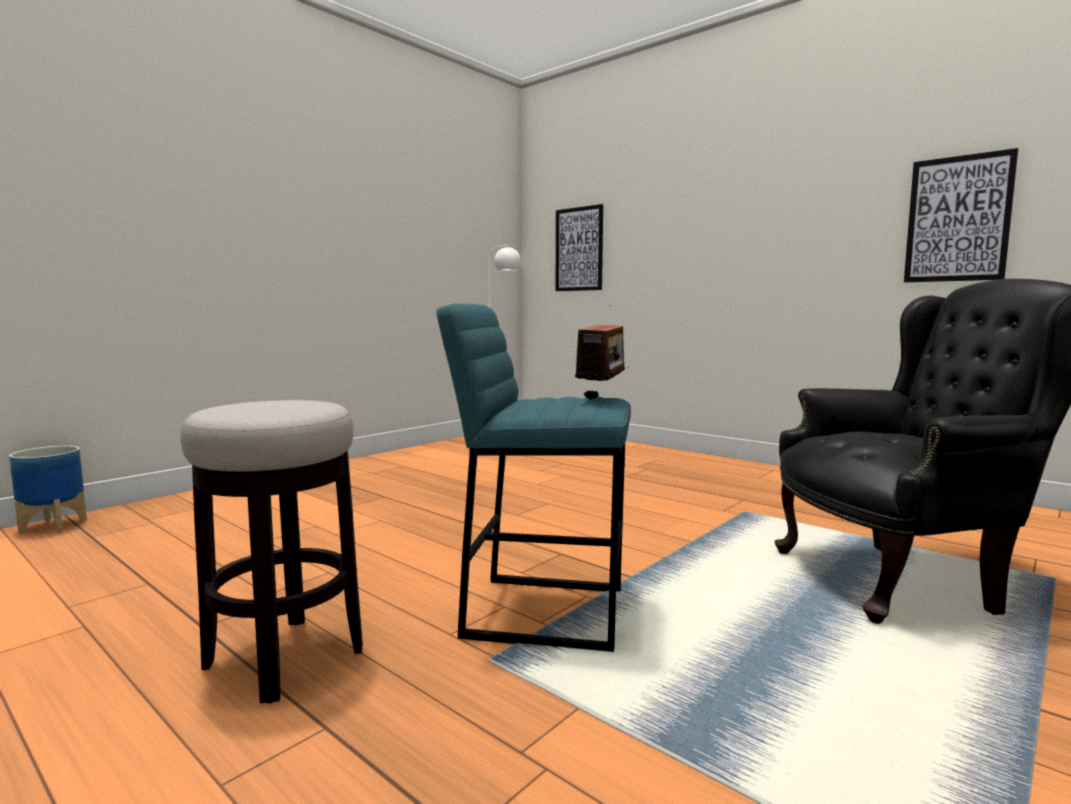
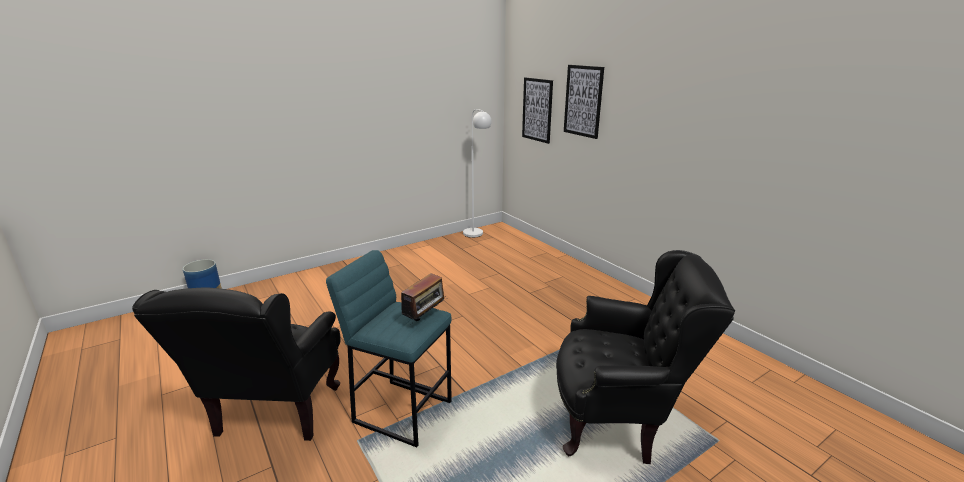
camera: 15 degrees right, 15 degrees up
(284, 658) = (273, 420): stool -> black armchair
(958, 219) = (775, 155): picture -> picture (583, 101)

